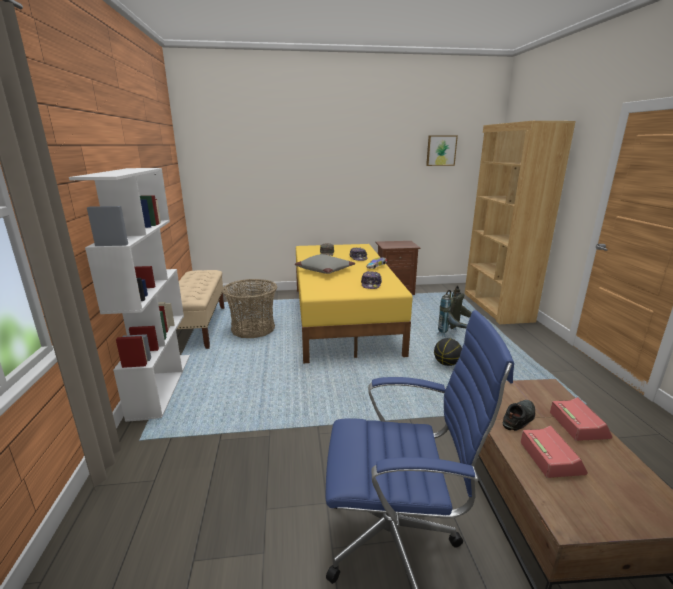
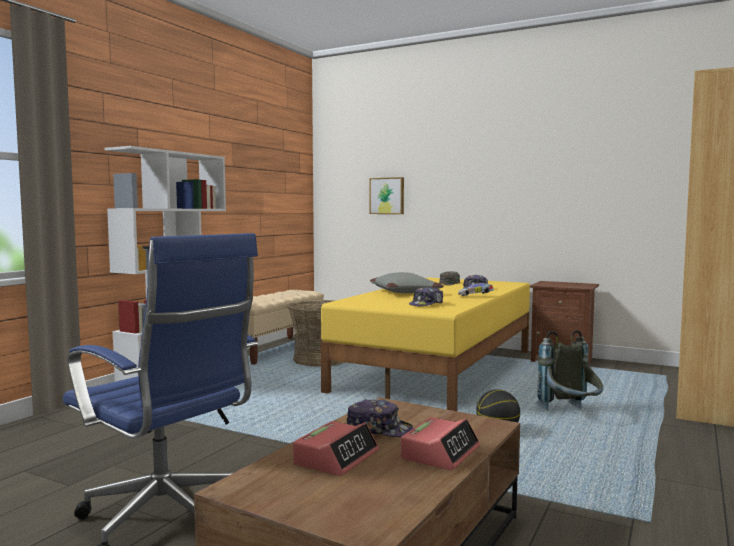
camera: 35 degrees right, 15 degrees down
(441, 150) = (647, 146): picture -> picture (387, 196)
(519, 418) = (379, 430): black shoe -> cap

